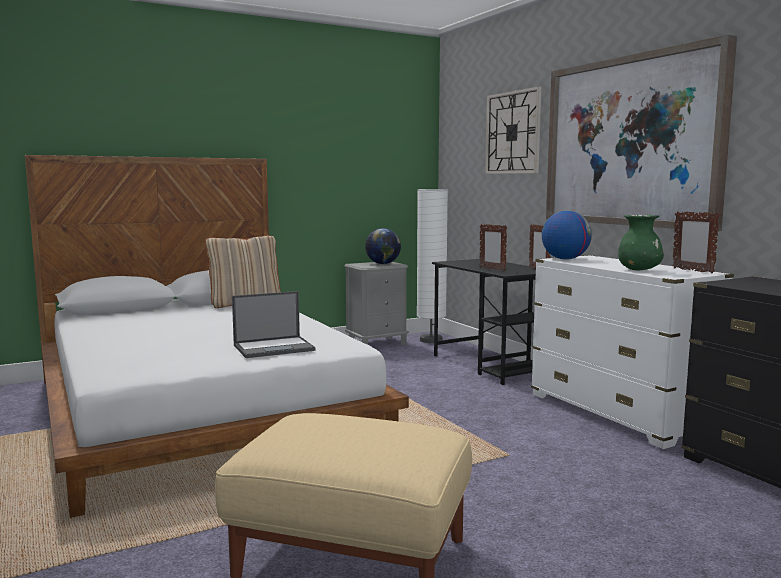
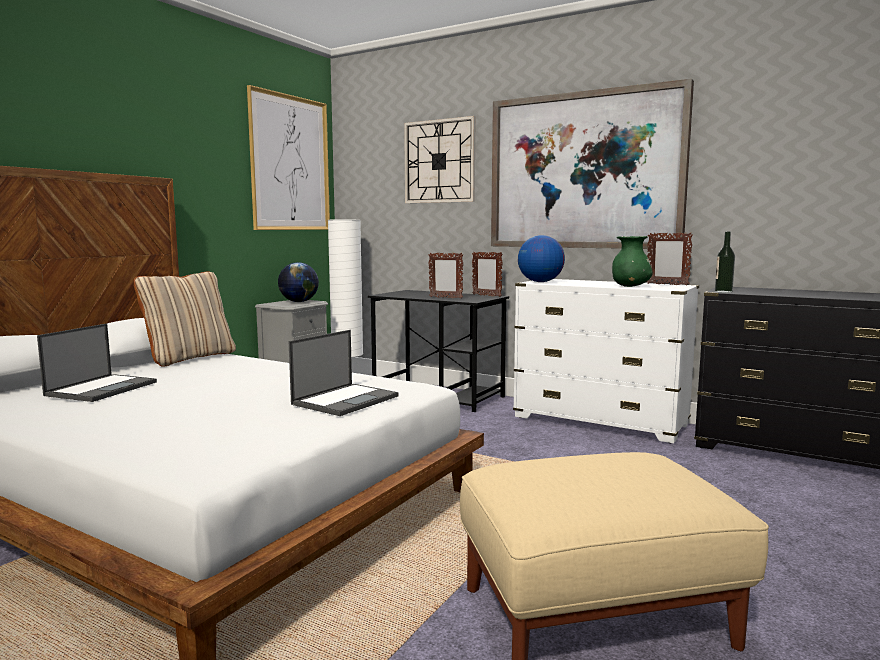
camera: 30 degrees left, 0 degrees up
(153, 319) = (102, 388): none -> laptop
(388, 139) = (290, 163): none -> picture
(718, 283) = (723, 291): none -> bottle

